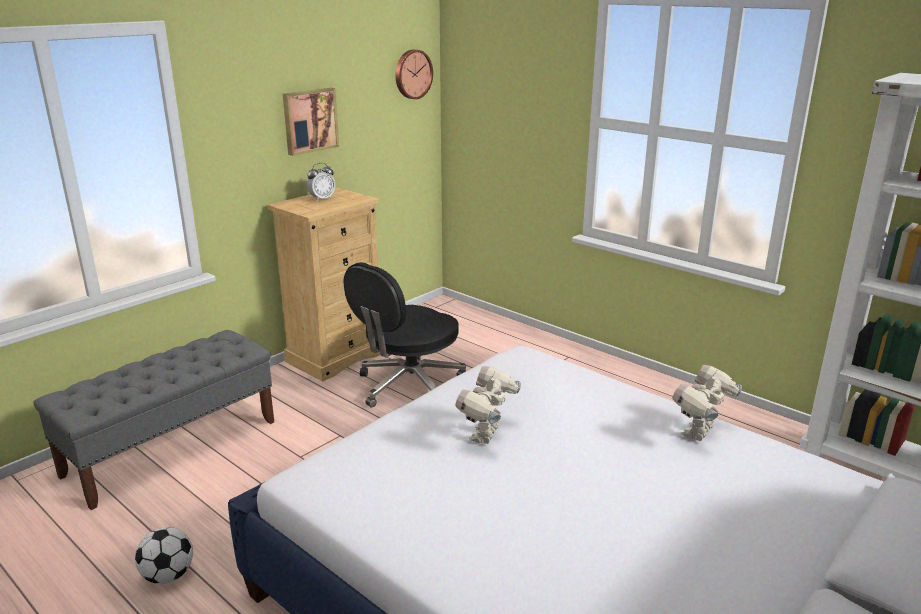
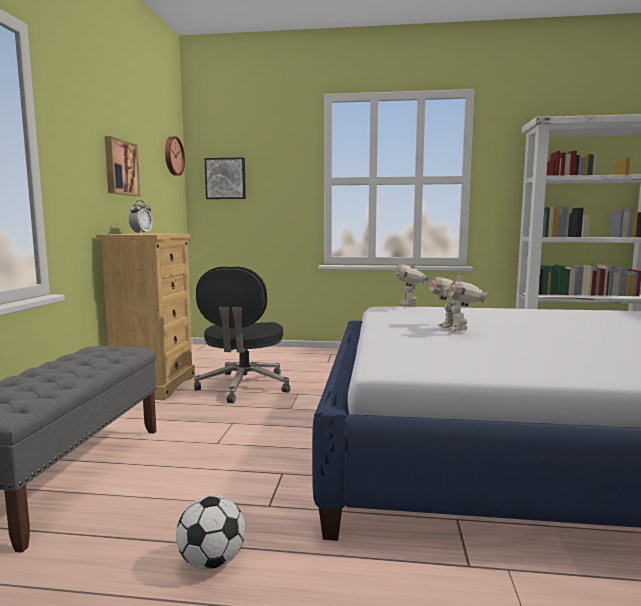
camera: 35 degrees left, 15 degrees down
(480, 100) = (226, 178): none -> picture
(700, 433) = (550, 311): toy robot -> toy robot (410, 305)

